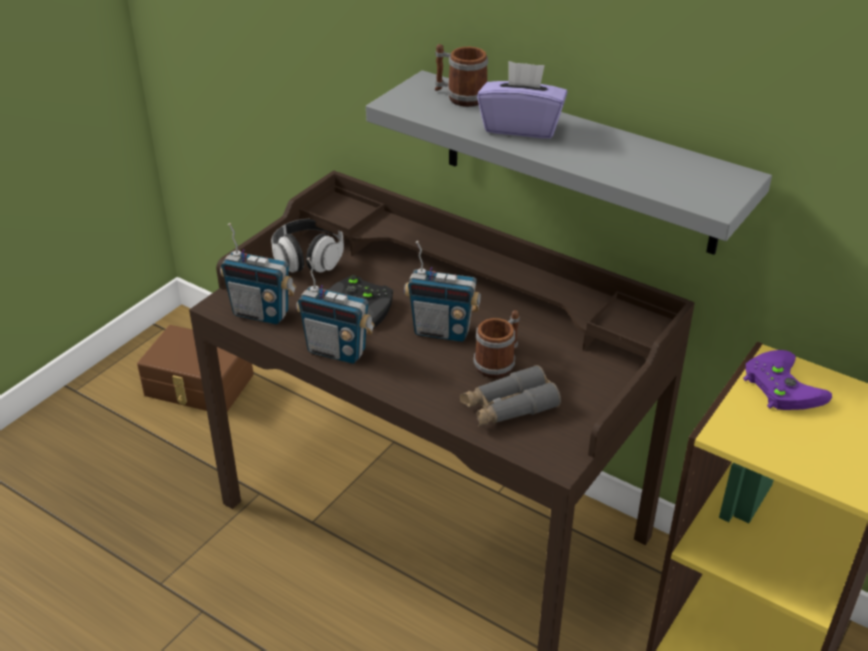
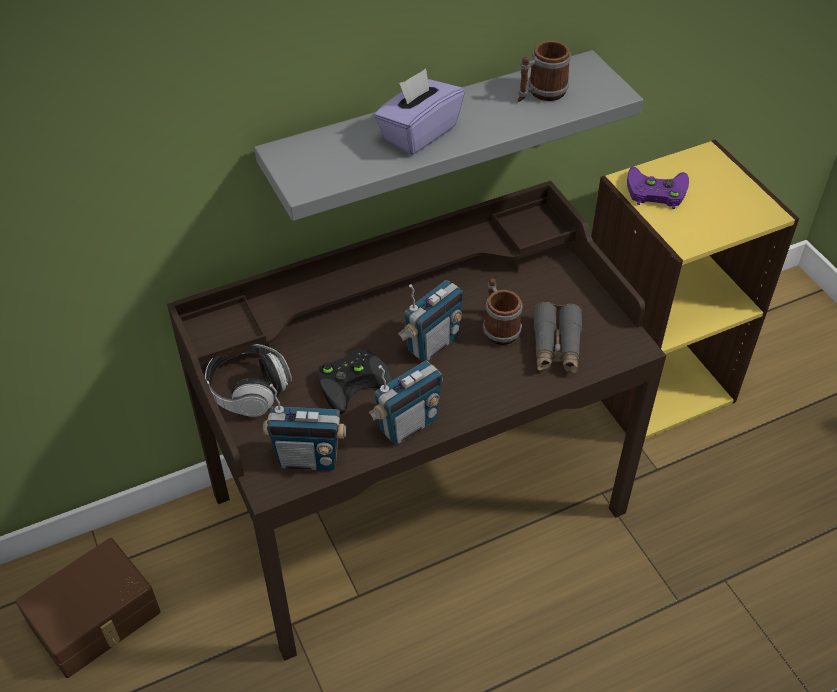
camera: 60 degrees left, 10 degrees up
(261, 313) = (308, 459): radio -> radio turned 45 degrees clockwise
(460, 97) = (332, 144): mug -> mug (541, 93)

